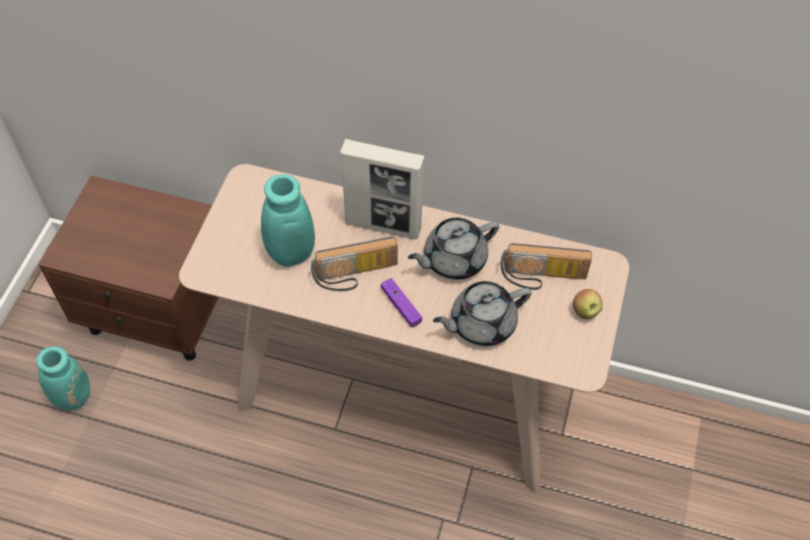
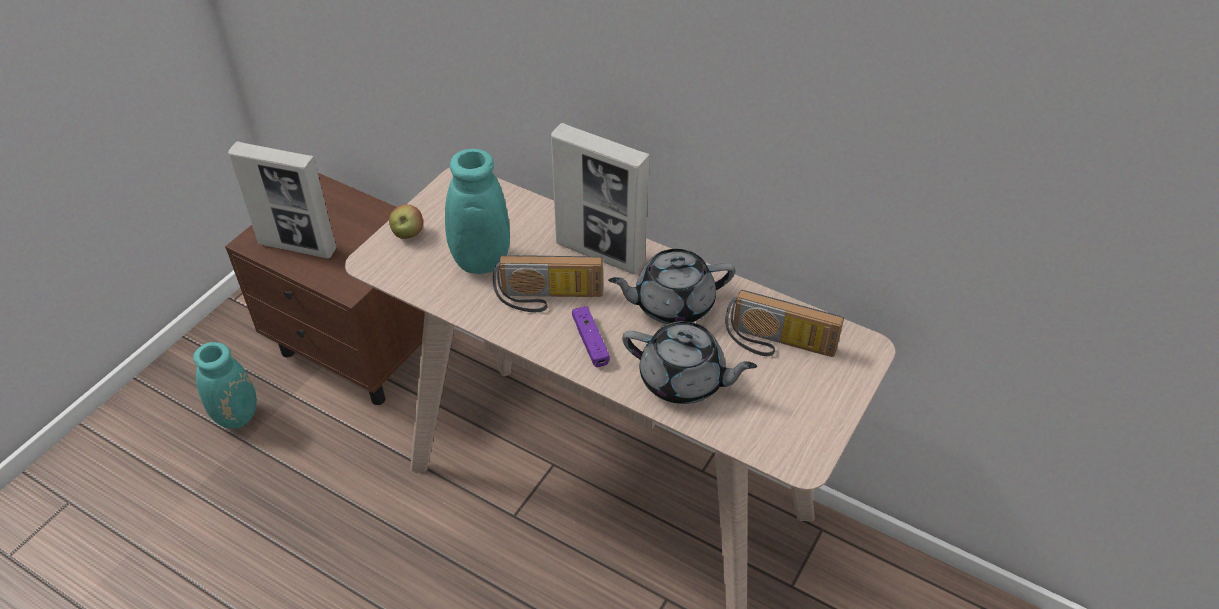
camera: 15 degrees right, 10 degrees down
(103, 251) = (298, 246): none -> picture frame
(481, 323) = (683, 380): grey teapot -> grey teapot turned 150 degrees counterclockwise
(585, 312) = (822, 394): apple -> apple (408, 234)

